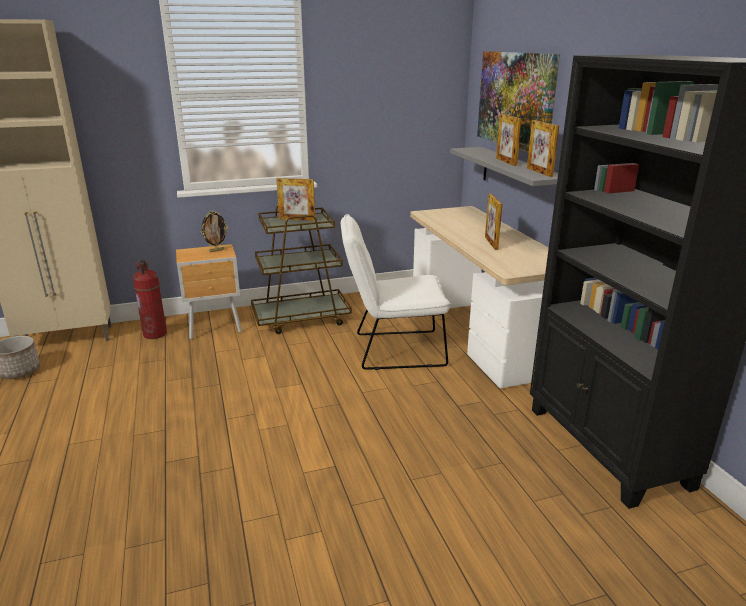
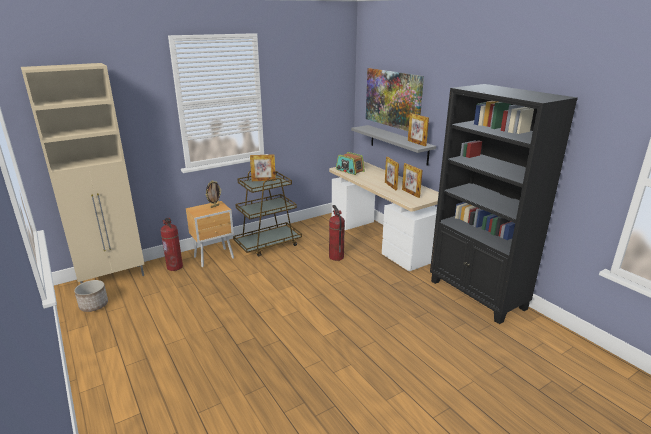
camera: 15 degrees left, 0 degrees up
(392, 350) = (336, 257): white chair -> fire extinguisher
(440, 217) = (349, 170): none -> radio
(506, 162) = (392, 136): picture frame -> picture frame (410, 193)

